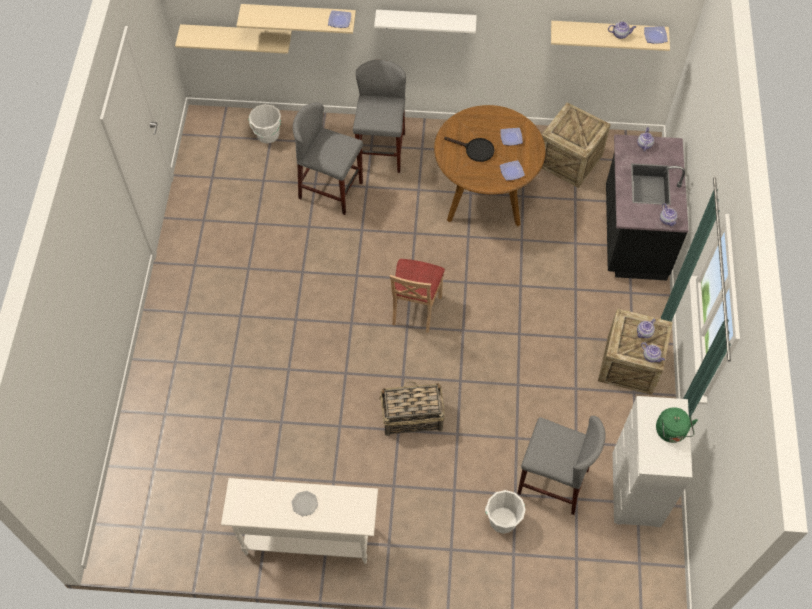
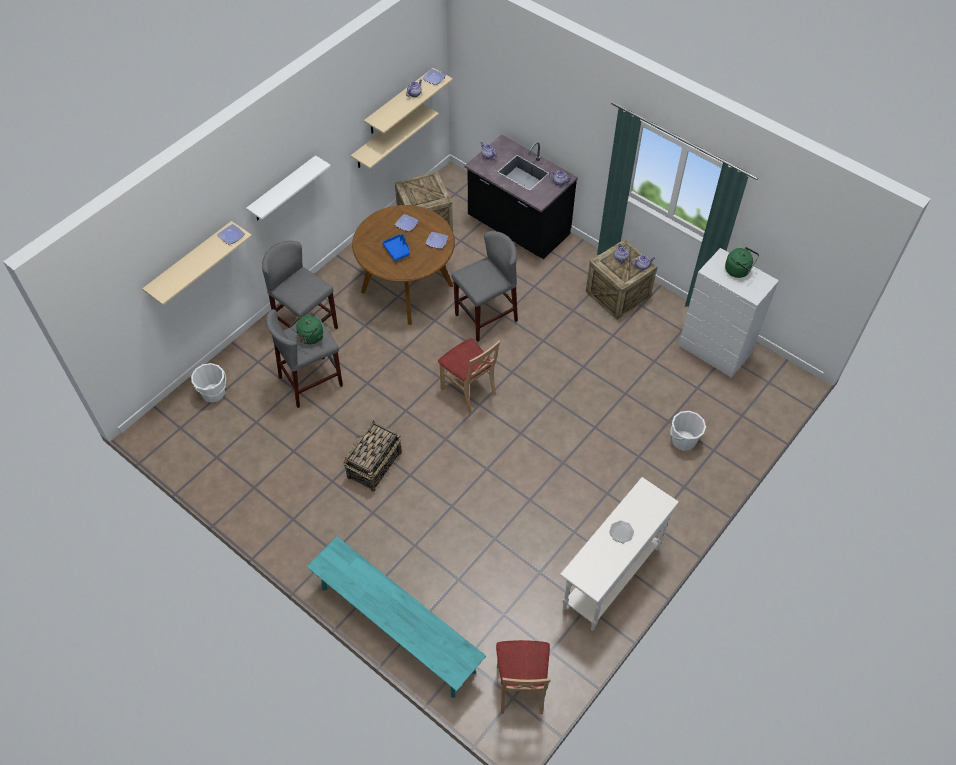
camera: 55 degrees left, 5 degrees down
(147, 401) = (397, 629): none -> turquoise bench
(154, 528) = (521, 688): none -> beige chair
(237, 36) = (146, 324): beige shelf -> beige shelf (386, 136)
(333, 151) = (310, 337): none -> green kettle
(411, 417) = (559, 448): basket -> basket (374, 465)
(475, 150) = (397, 250): black frying pan -> blue tray
(552, 481) = (674, 393): grey stool -> grey stool (485, 317)

